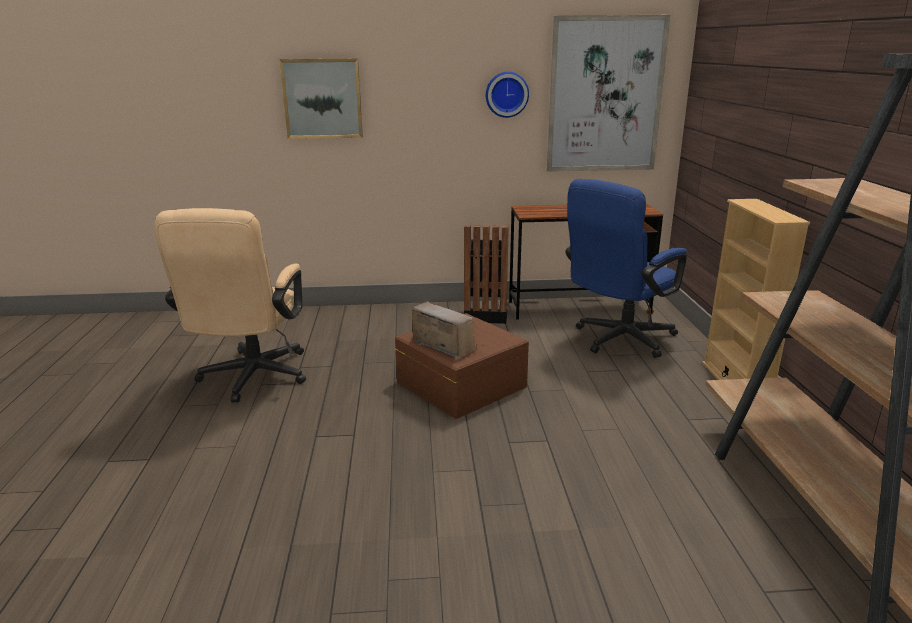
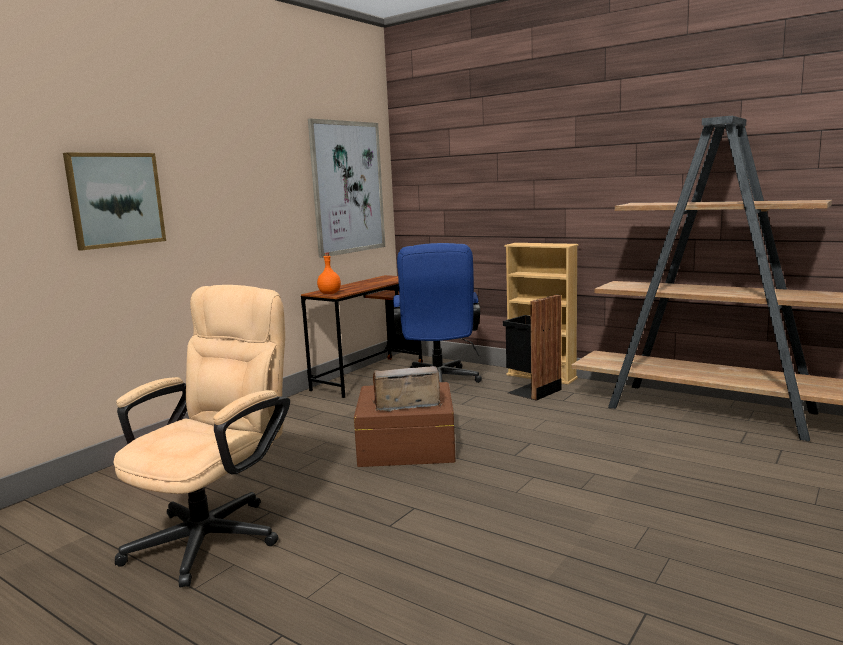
camera: 50 degrees left, 10 degrees down
(251, 379) = (216, 532): beige office chair -> beige office chair turned 105 degrees counterclockwise
(486, 314) = (313, 404): black trash can -> black trash can (531, 391)
(506, 94) = (282, 189): wall clock -> none
(529, 211) = (329, 293): none -> orange bottle

